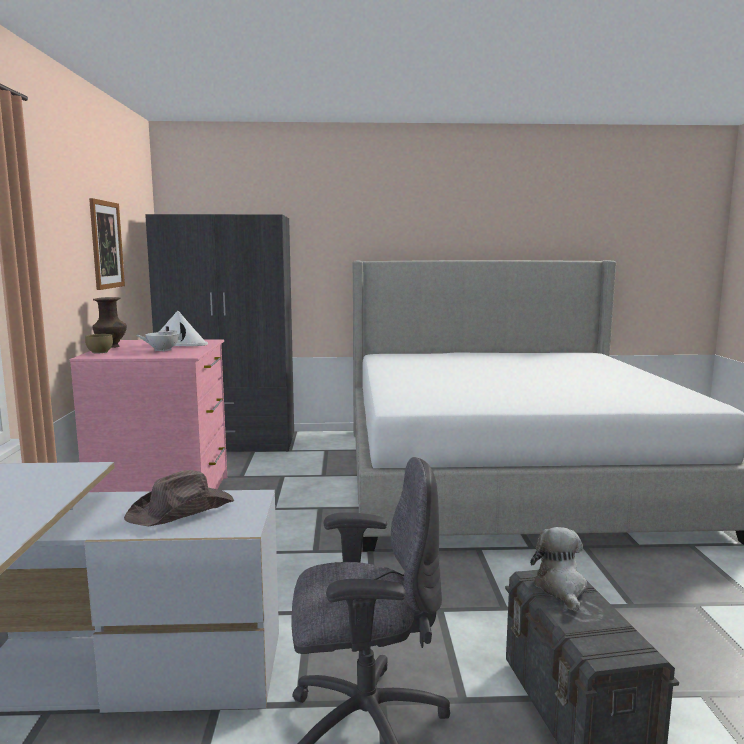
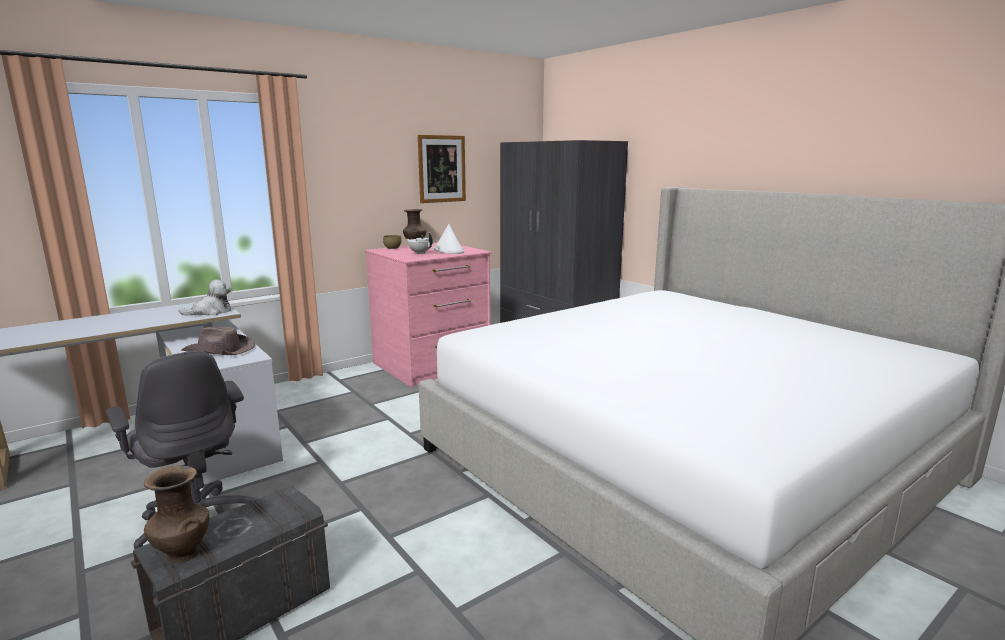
camera: 55 degrees right, 5 degrees up
(561, 588) = (270, 510): plush toy -> plush toy (211, 312)
(621, 642) = (182, 553): none -> brown vase

